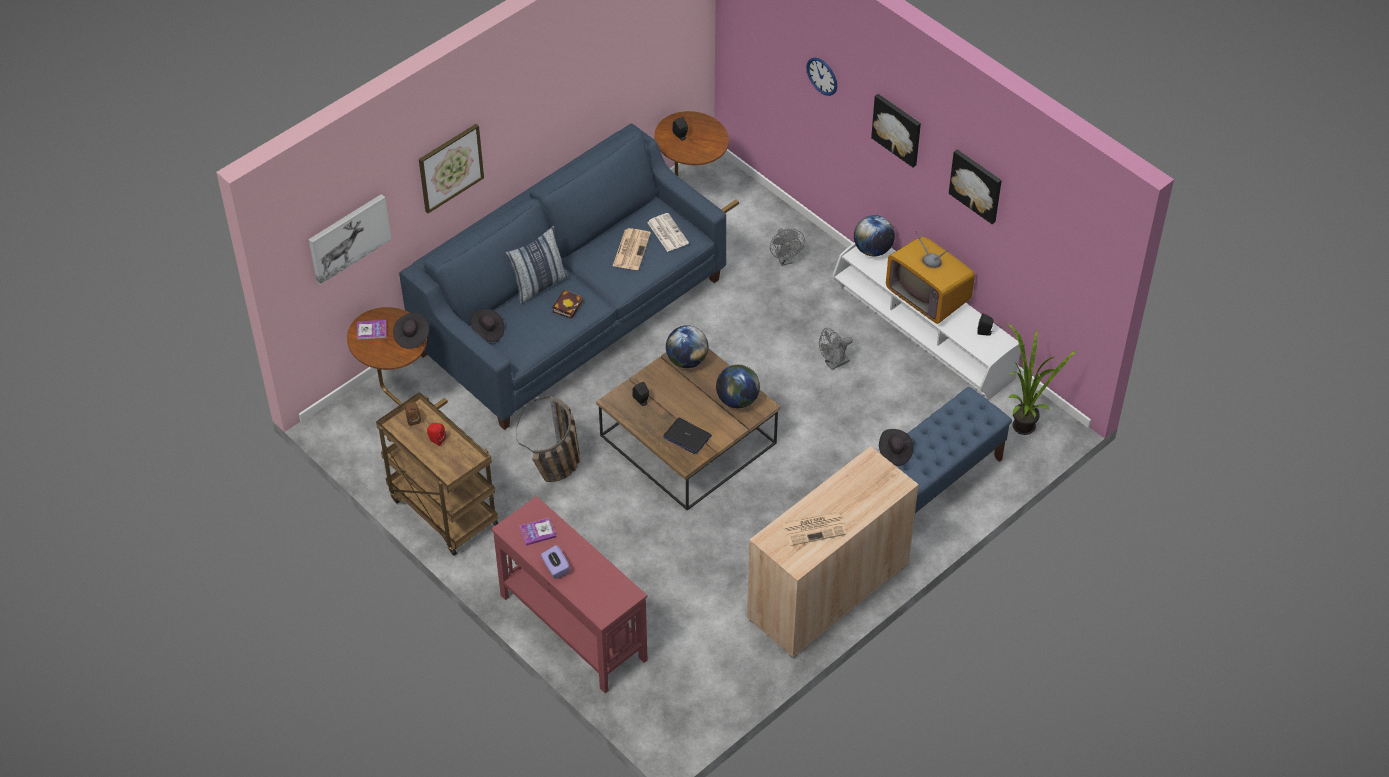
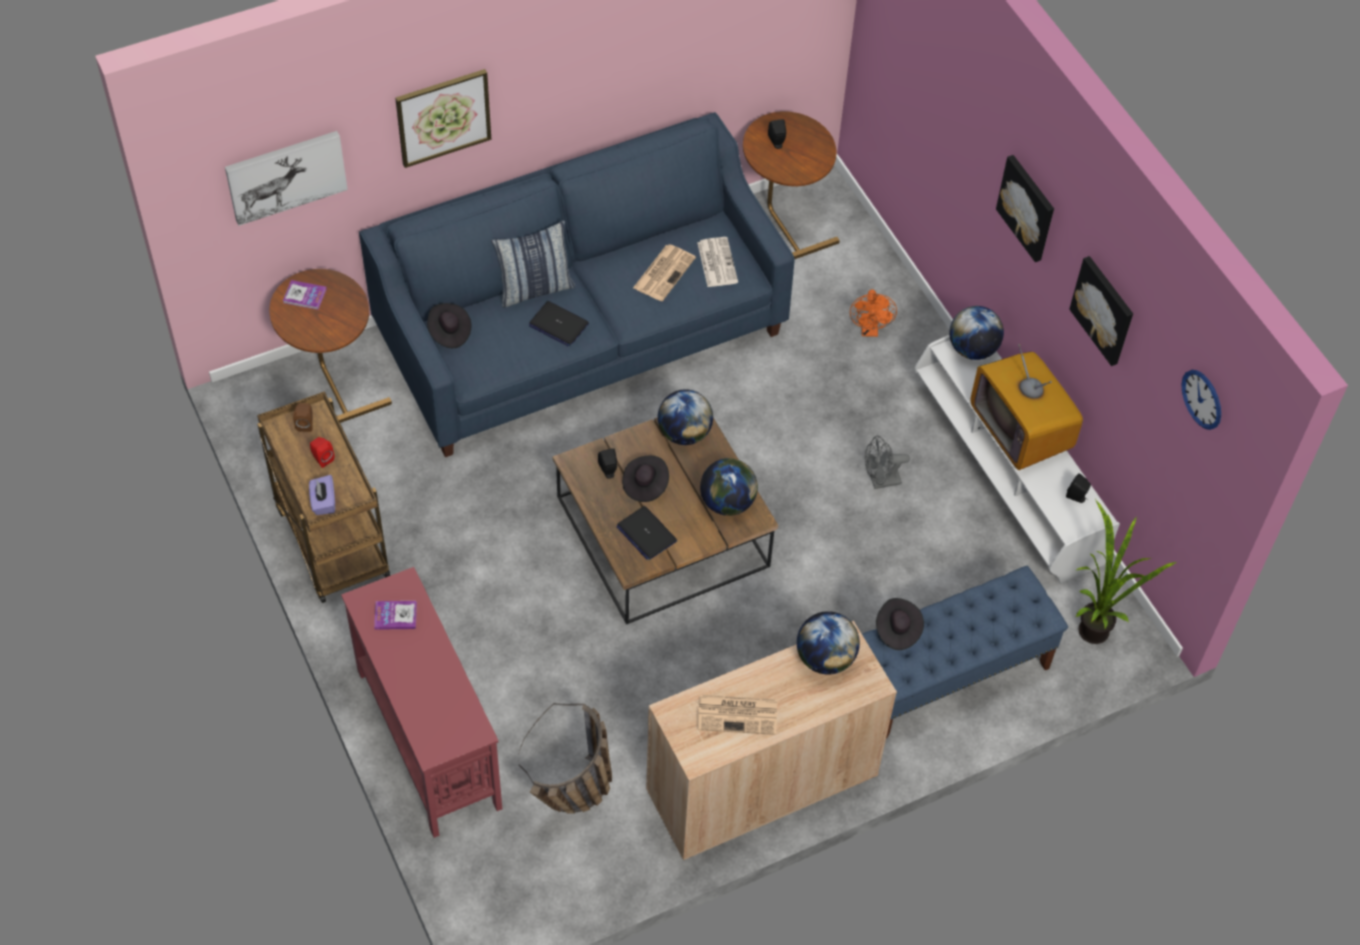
camera: 15 degrees right, 5 degrees up
(411, 336) = (349, 316): black hat -> black hat (645, 485)
(555, 568) = (398, 670): purple tissue box -> purple tissue box (323, 502)
(556, 472) = (487, 529): basket -> basket (574, 798)
(567, 305) = (558, 324): book -> laptop
(785, 260) = (869, 330): grey fan -> orange fan
(822, 76) = (956, 112): wall clock -> wall clock (1202, 399)
(860, 475) = (825, 658): none -> globe

